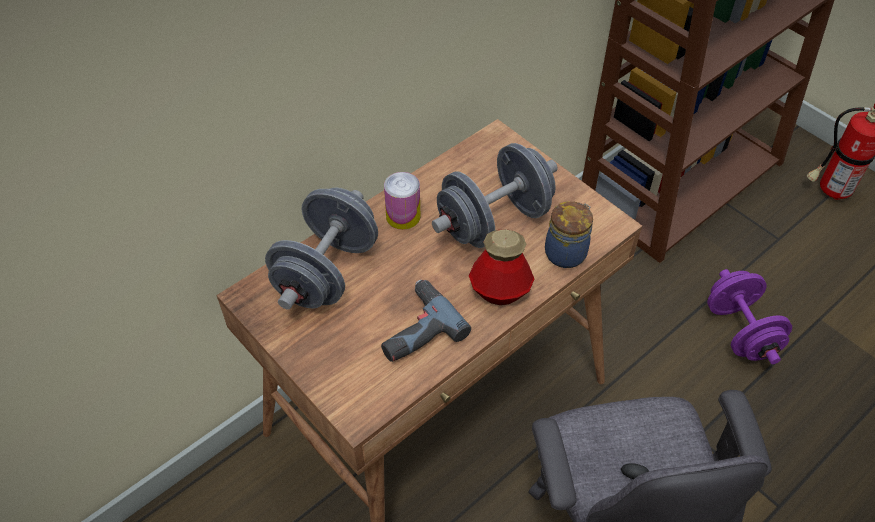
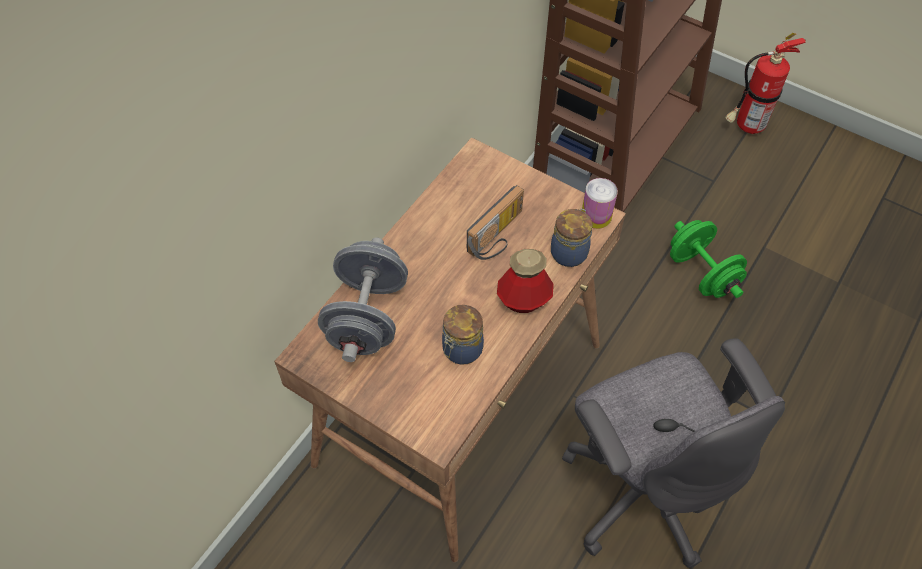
camera: 15 degrees left, 5 degrees up
(403, 216) = (417, 249): can -> can (596, 216)
(414, 328) = (461, 350): power drill -> jar
(494, 221) = (498, 236): grey dumbbell -> radio
(740, 332) = (702, 273): purple dumbbell -> green dumbbell

